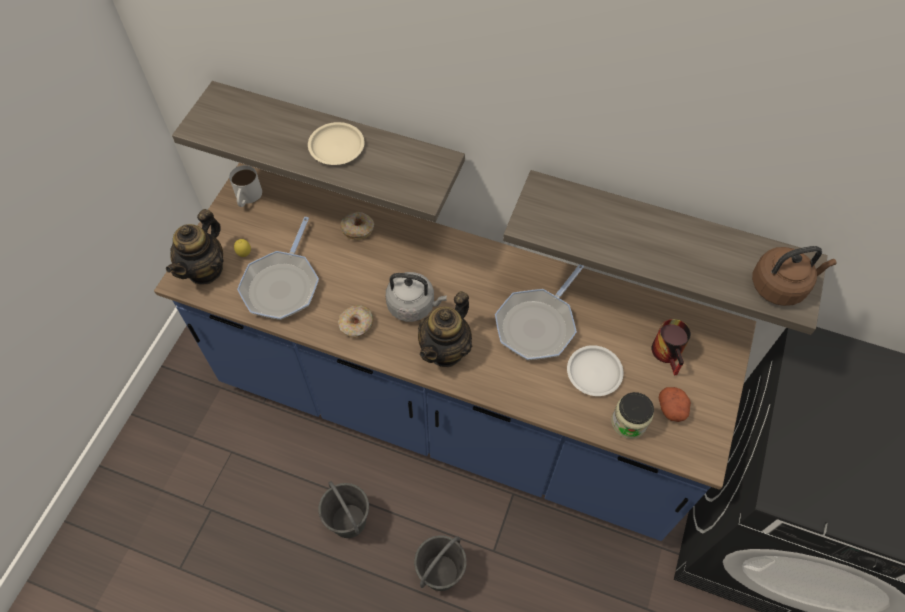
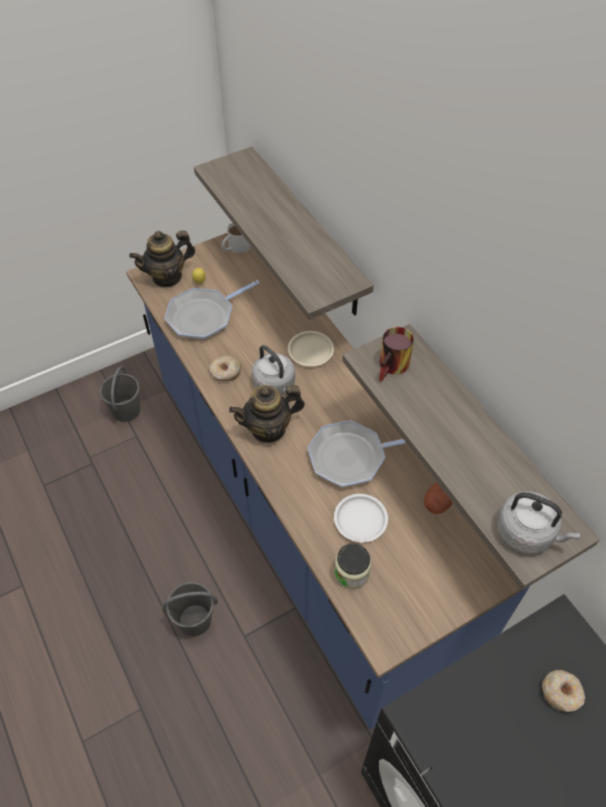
camera: 40 degrees right, 5 degrees down
(336, 147) = (287, 230): beige plate -> beige plate (310, 351)
(349, 521) = (167, 537): grey bucket -> grey bucket (126, 411)
(358, 229) = (288, 311): donut -> donut (561, 693)
(670, 354) = (435, 550): mug -> mug (394, 367)
(672, 409) = (396, 590): potato -> potato (437, 504)
(780, 286) = (527, 533): brown kettle -> grey kettle

